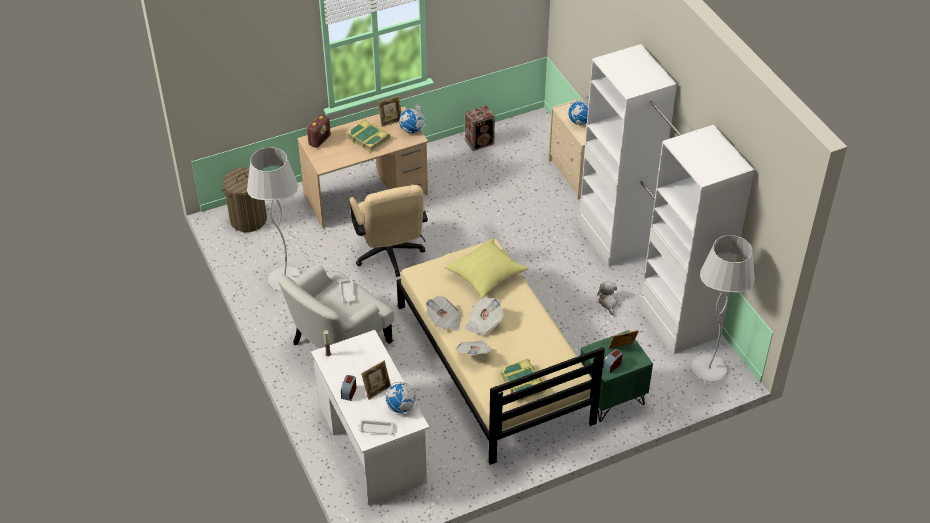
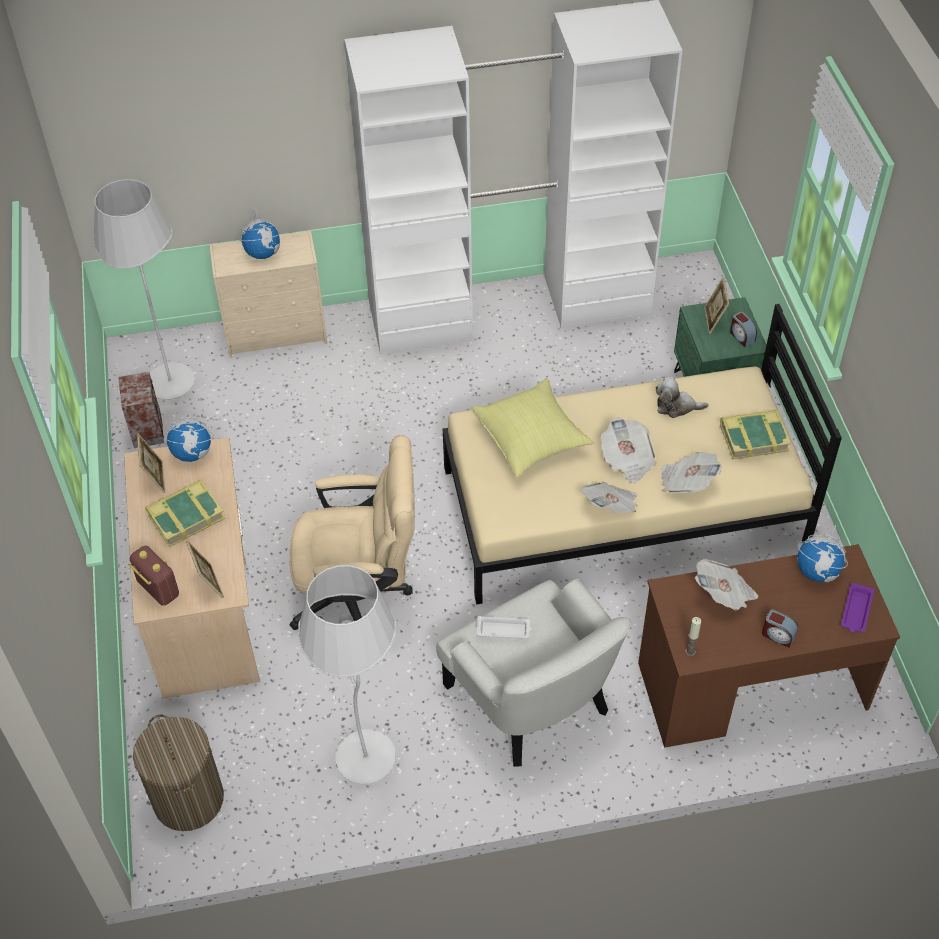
camera: 75 degrees left, 5 degrees up
(372, 365) = (724, 595): none -> newspaper
(372, 444) = (751, 686): white desk -> brown desk
(375, 428) = (856, 611): white tray -> purple tray
(377, 390) = (777, 597): picture frame -> picture frame (209, 583)
(608, 302) = (541, 356): plush toy -> plush toy (676, 406)
(709, 370) = (685, 288): white floor lamp -> white floor lamp (171, 383)

